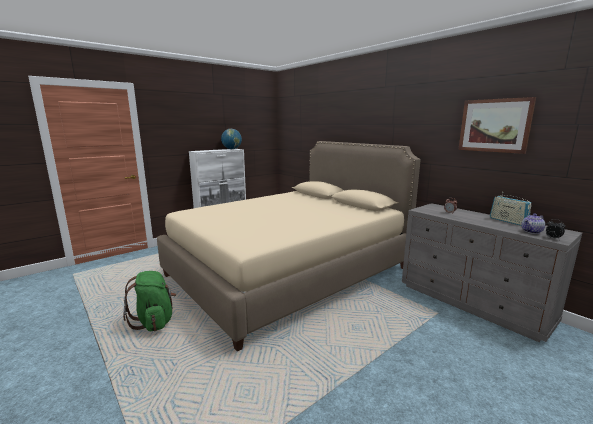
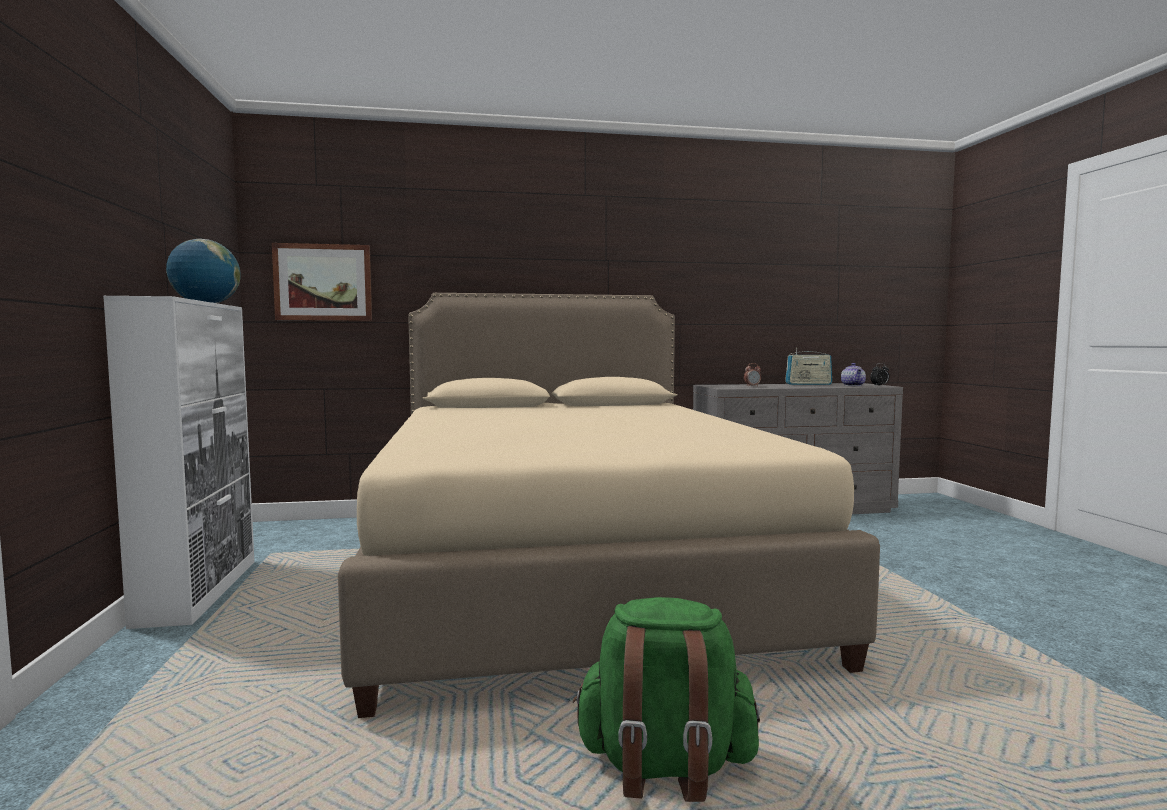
camera: 60 degrees left, 10 degrees down
(494, 125) = (762, 265): picture -> picture (323, 282)

